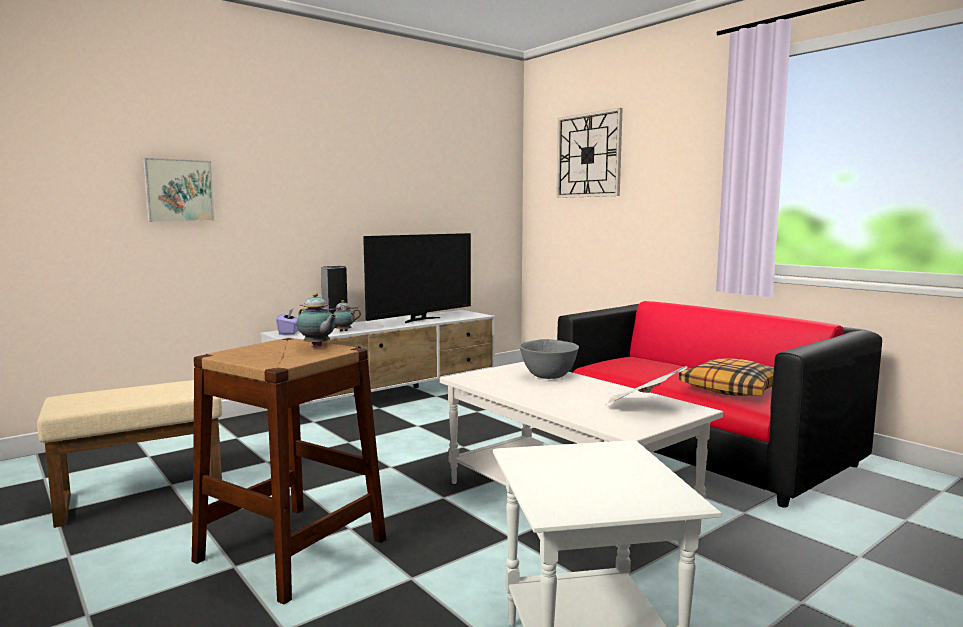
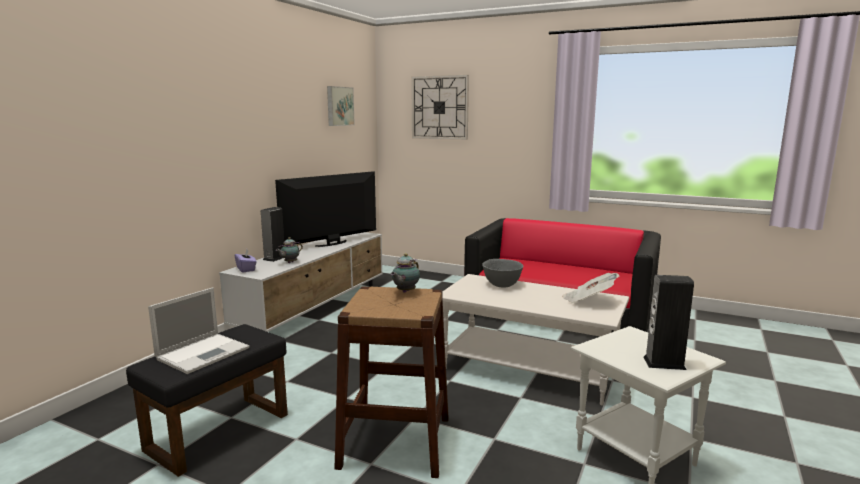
camera: 25 degrees left, 5 degrees up
(123, 396) = (204, 353): none -> laptop
(143, 494) = (219, 431): beige ottoman -> black ottoman
(178, 191) = (150, 154): picture -> picture (339, 106)
(317, 346) = (405, 292): teapot -> teapot turned 105 degrees clockwise
(420, 320) = (332, 244): television -> television turned 150 degrees counterclockwise
(596, 492) = (664, 363): none -> speaker
(733, 389) = (592, 276): pillow -> none

